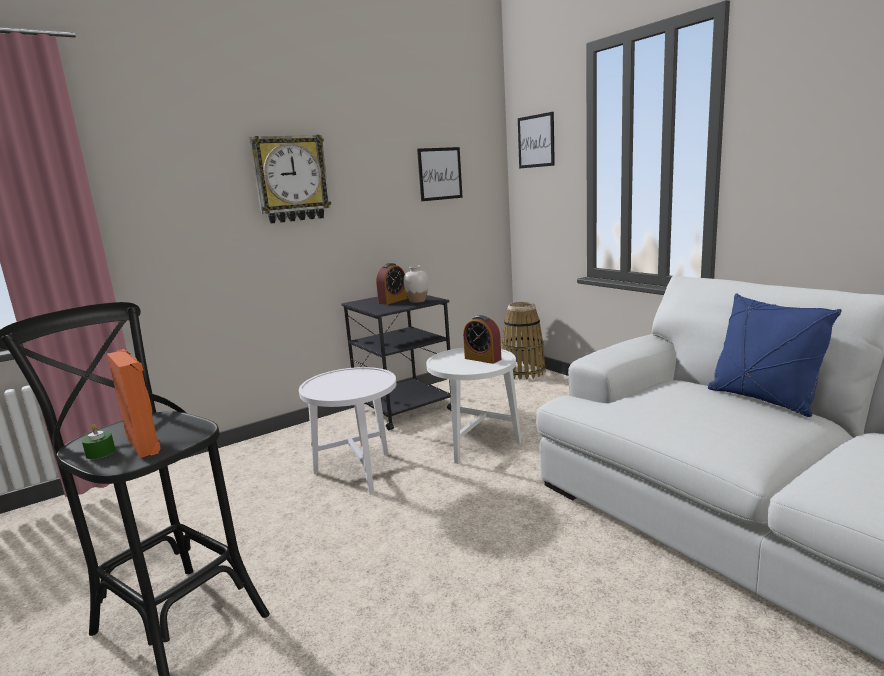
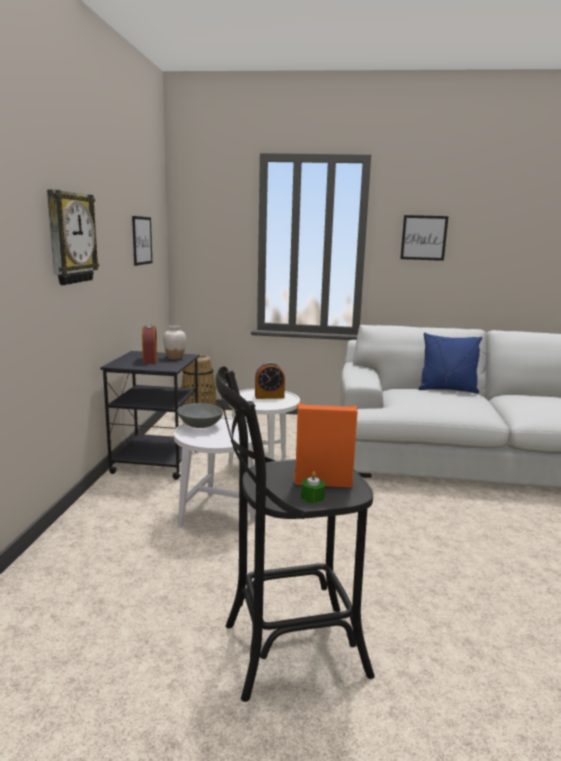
camera: 50 degrees left, 0 degrees up
(348, 373) = (199, 425): none -> grey bowl
(536, 141) = (204, 219): picture -> picture (423, 238)

